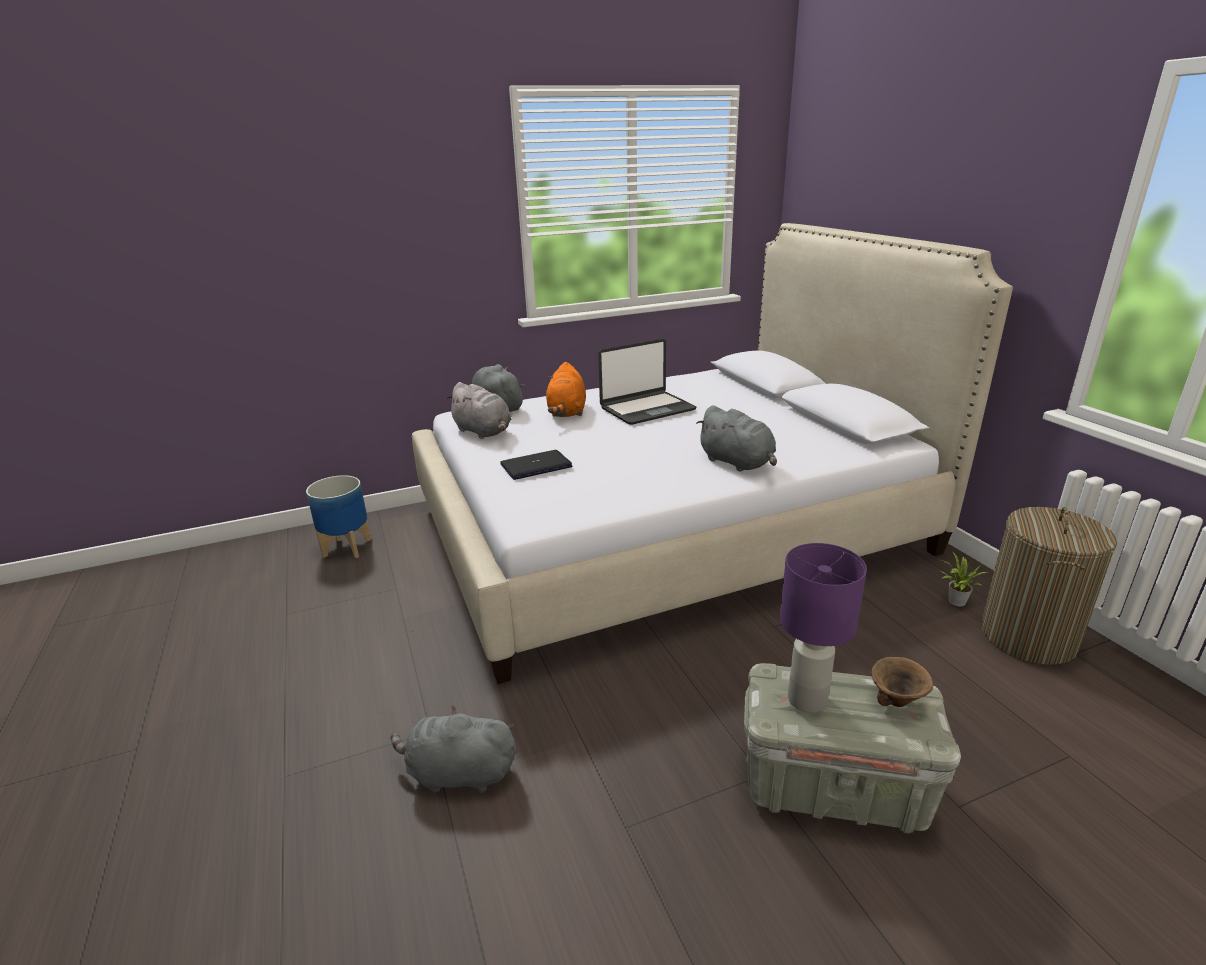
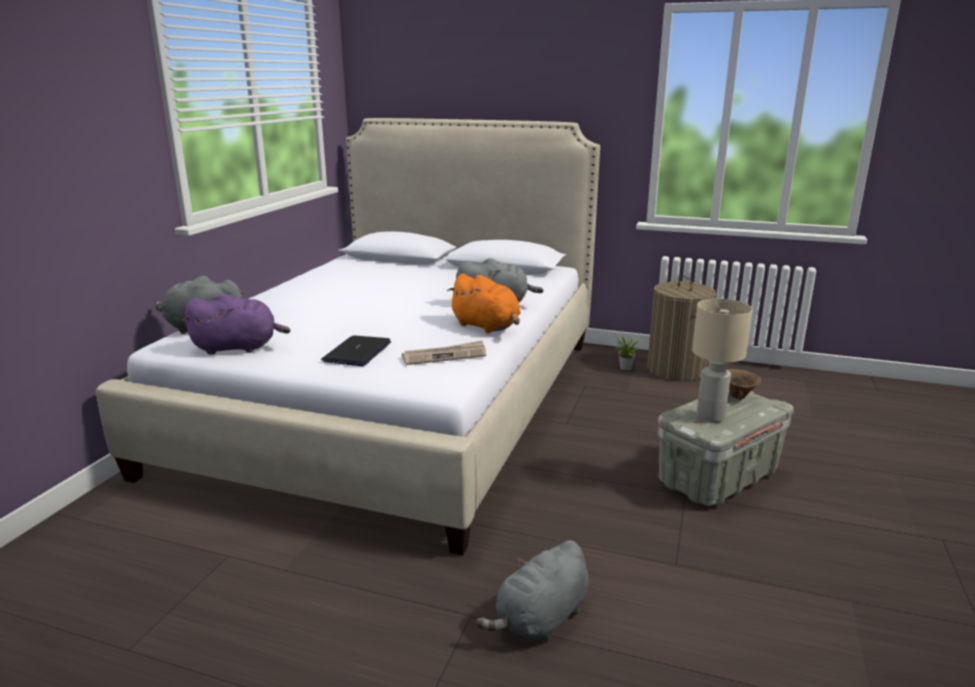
camera: 50 degrees left, 5 degrees down
(347, 547) = (84, 559): planter -> none
(484, 432) = (238, 348): grey plush toy -> purple plush toy
(567, 412) = (287, 312): orange plush toy -> orange plush toy (487, 327)
(583, 497) = (445, 356): none -> newspaper
(646, 409) = (352, 293): laptop -> none
(806, 699) = (710, 416): purple table lamp -> beige table lamp

